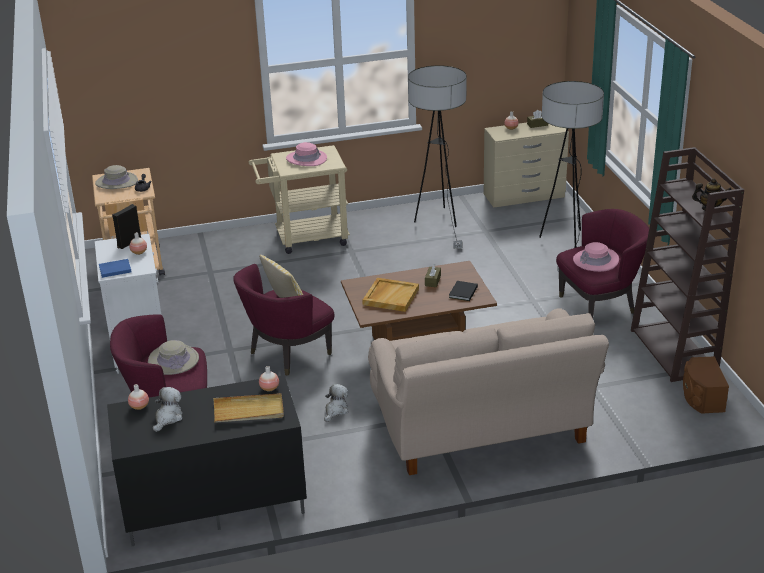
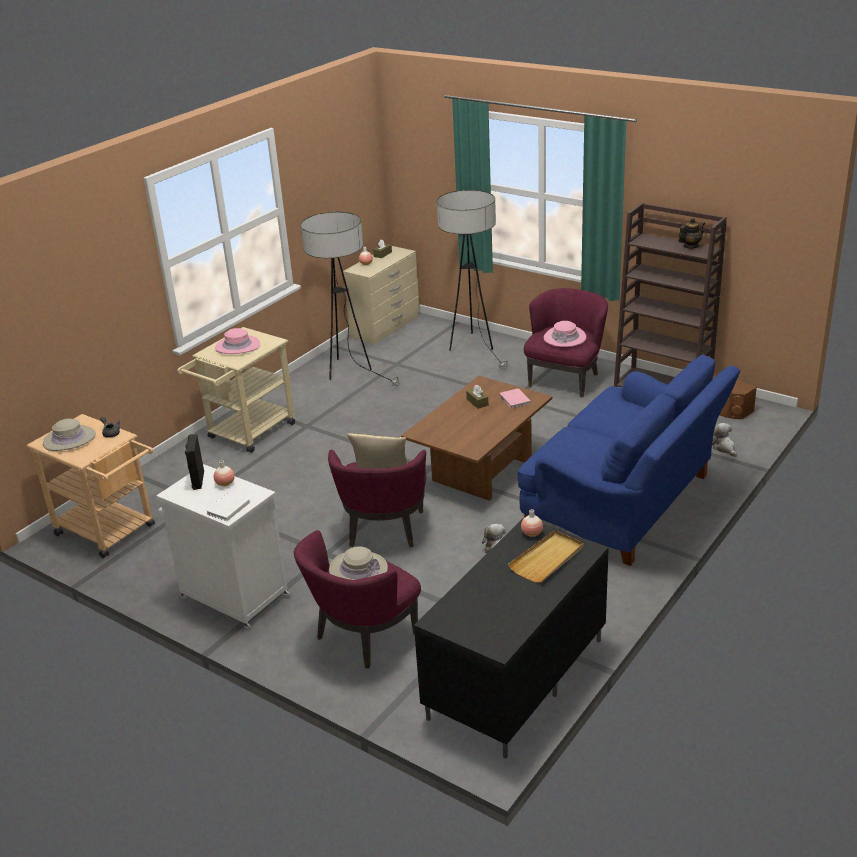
camera: 40 degrees left, 0 degrees up
(114, 269) = (227, 508): blue book -> white book
(139, 406) = (448, 609): vase -> none
(168, 418) = (490, 603): plush toy -> plush toy (724, 448)
(390, 296) = (464, 428): beige tray -> none
(462, 292) = (514, 400): black book -> pink book
(481, 429) = (625, 505): beige sofa -> blue sofa

